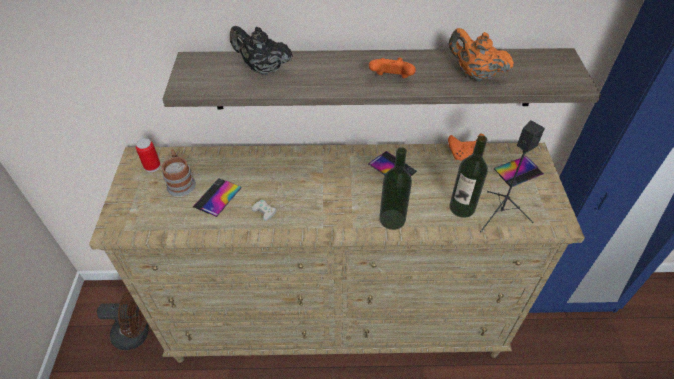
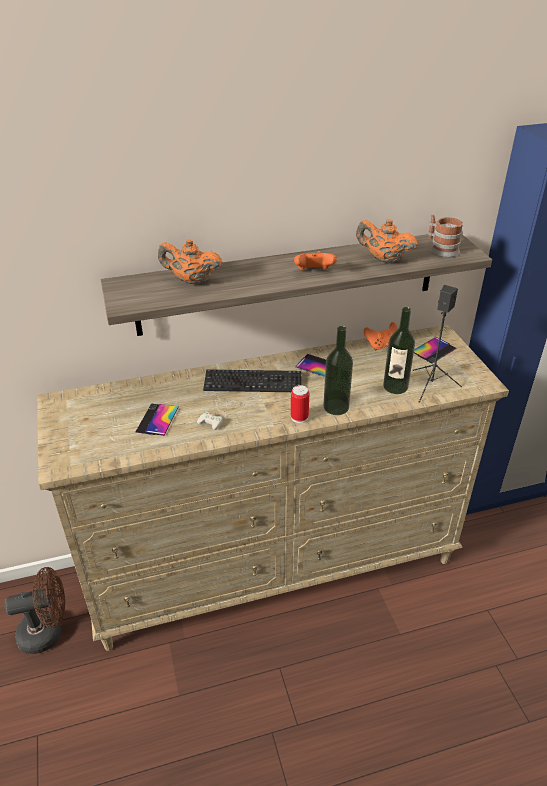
camera: 15 degrees left, 10 degrees down
(152, 166) = (75, 406): can -> can (299, 417)
(181, 182) = (113, 414): mug -> mug (441, 249)
(262, 69) = (191, 281): black teapot -> orange teapot
(321, 174) = (253, 383): none -> keyboard

